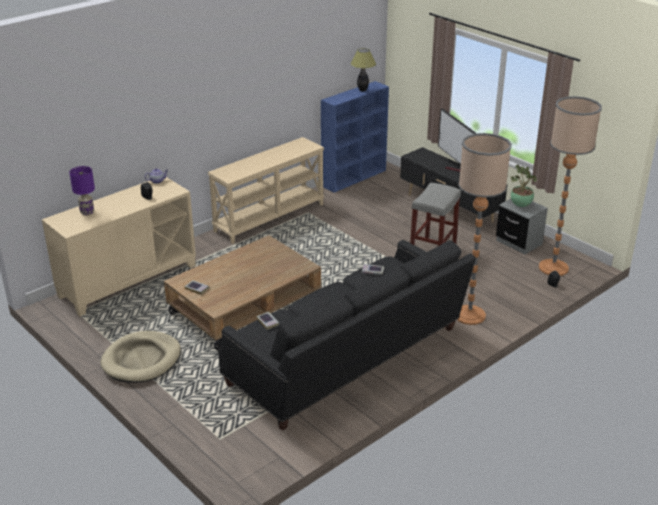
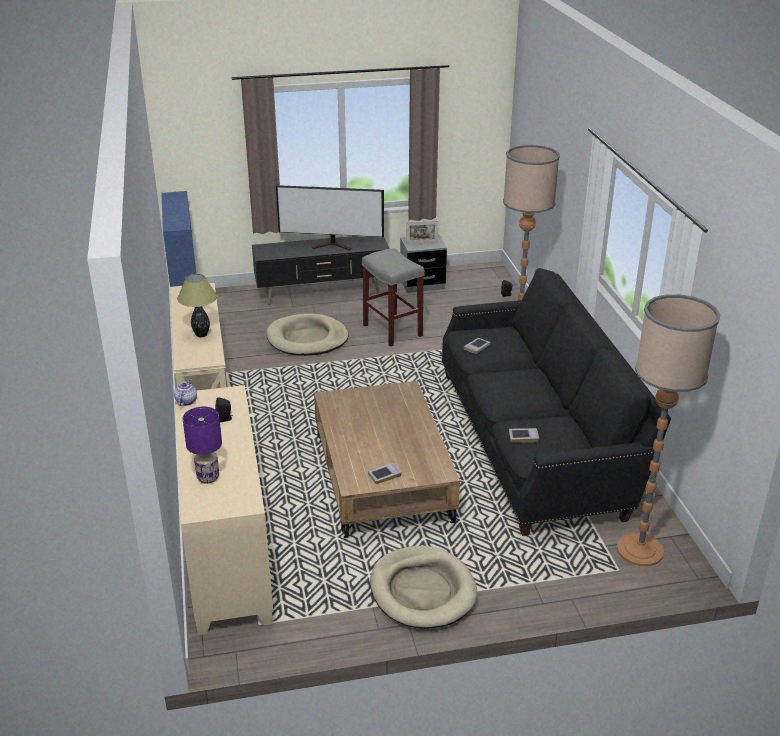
camera: 60 degrees left, 0 degrees up
(362, 90) = (175, 205): table lamp -> table lamp (201, 335)
(381, 225) = (307, 339): none -> beige dog bed
(521, 205) = (422, 242): potted plant -> picture frame
(553, 268) = (480, 285): floor lamp -> floor lamp (640, 550)

